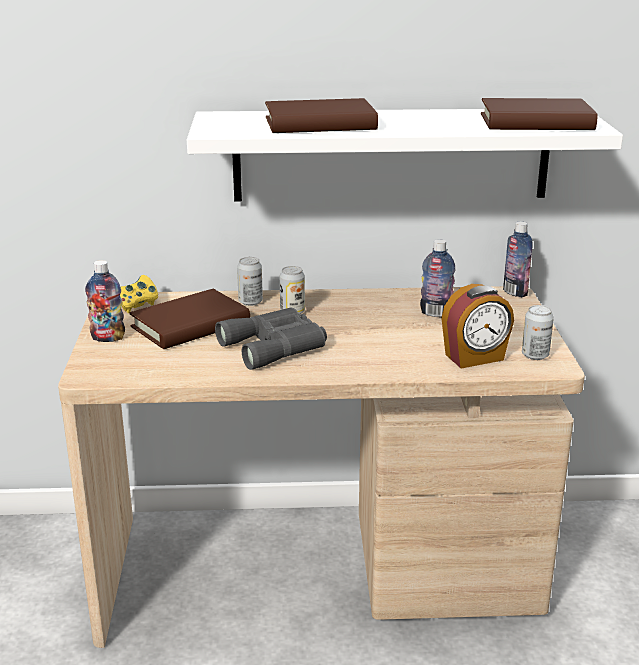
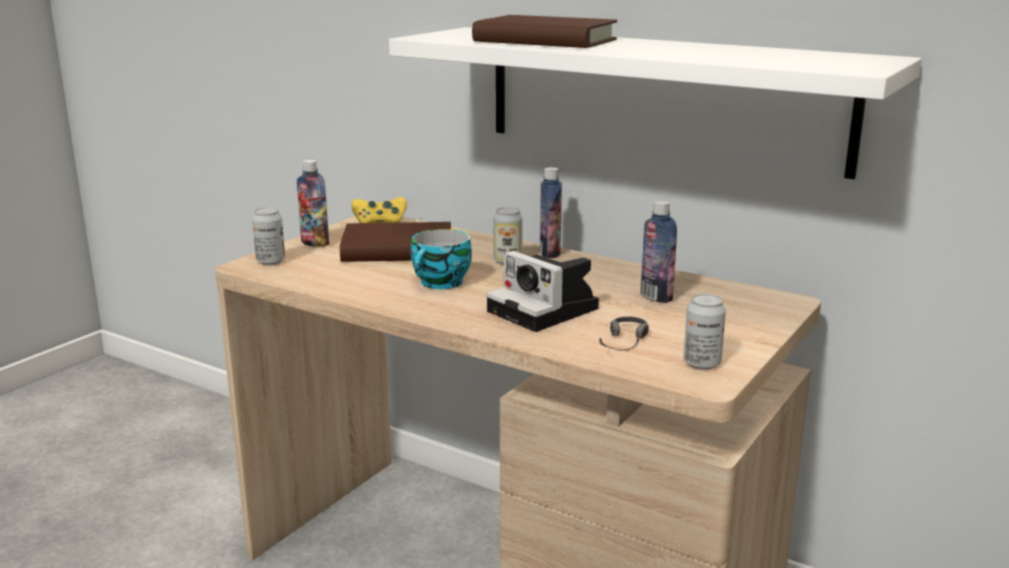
camera: 35 degrees right, 5 degrees down
(250, 302) = (484, 245): can -> can (270, 261)
(277, 346) = (441, 283): grey binoculars -> cup
(386, 346) = (547, 311): none -> camera
(475, 358) = (624, 346): alarm clock -> headphones
(515, 292) = (791, 300): bottle -> bottle (550, 253)
(536, 122) = (798, 59): brown book -> none

